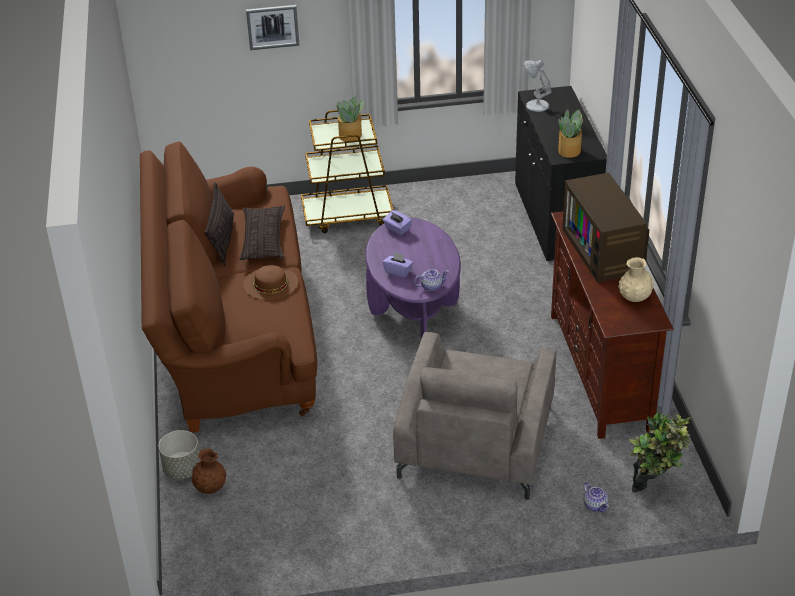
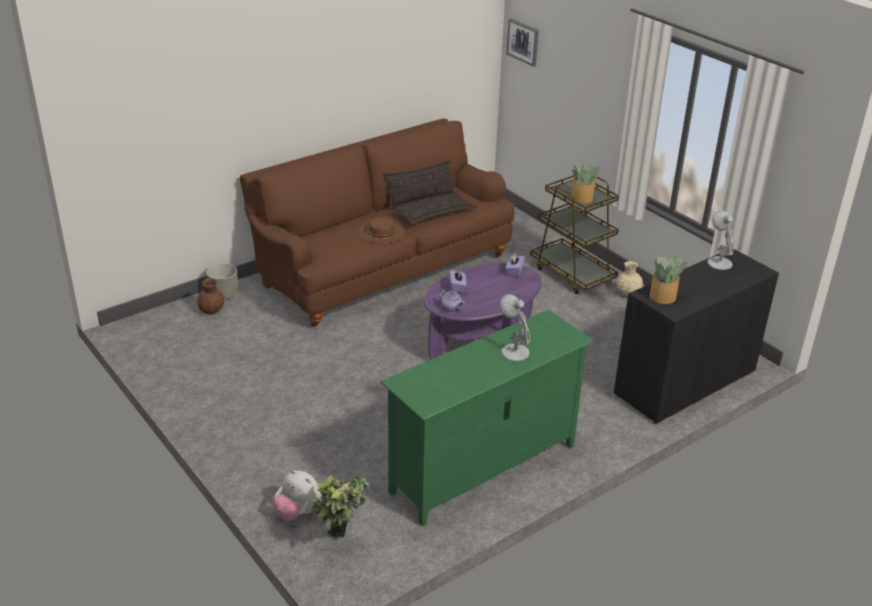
camera: 60 degrees right, 5 degrees down
(272, 26) = (587, 80): picture -> picture (523, 42)
(476, 441) = (338, 420): grey armchair -> none
(595, 505) = (298, 512): teapot -> plush toy
(600, 371) = (483, 469): brown tv stand -> green tv stand
(604, 251) = (513, 351): television -> white table lamp
(634, 298) = (452, 385): beige vase -> beige vase (628, 294)

